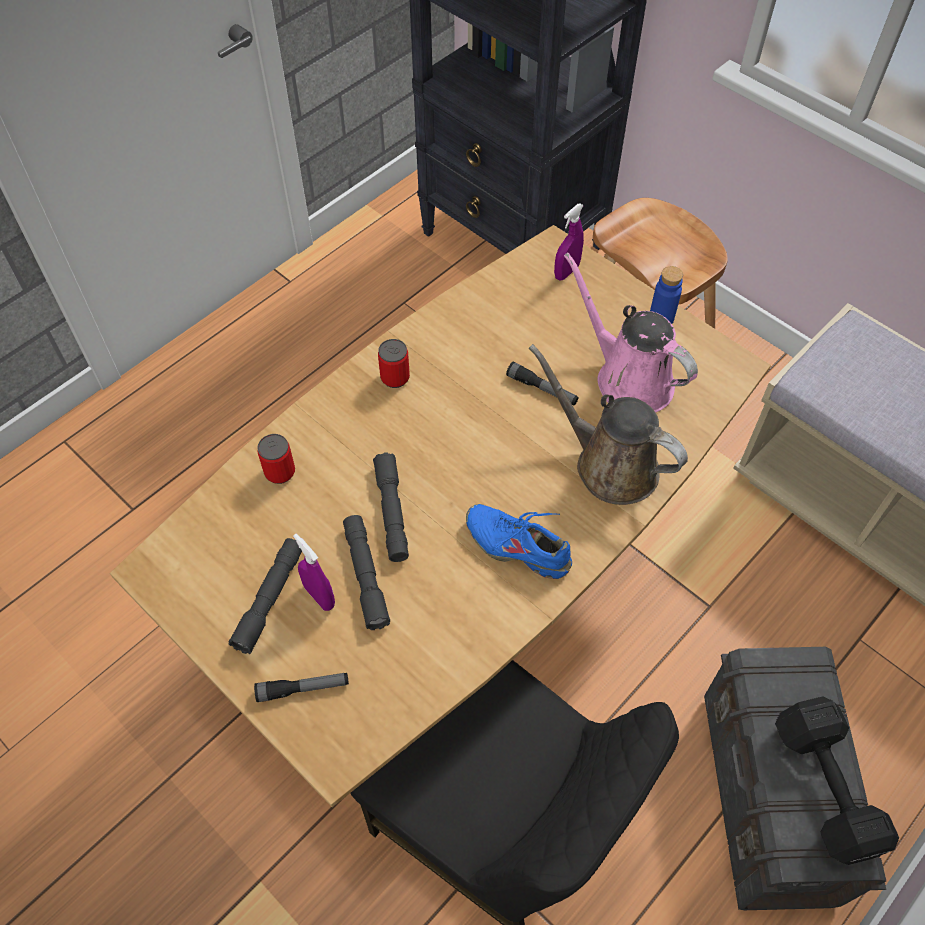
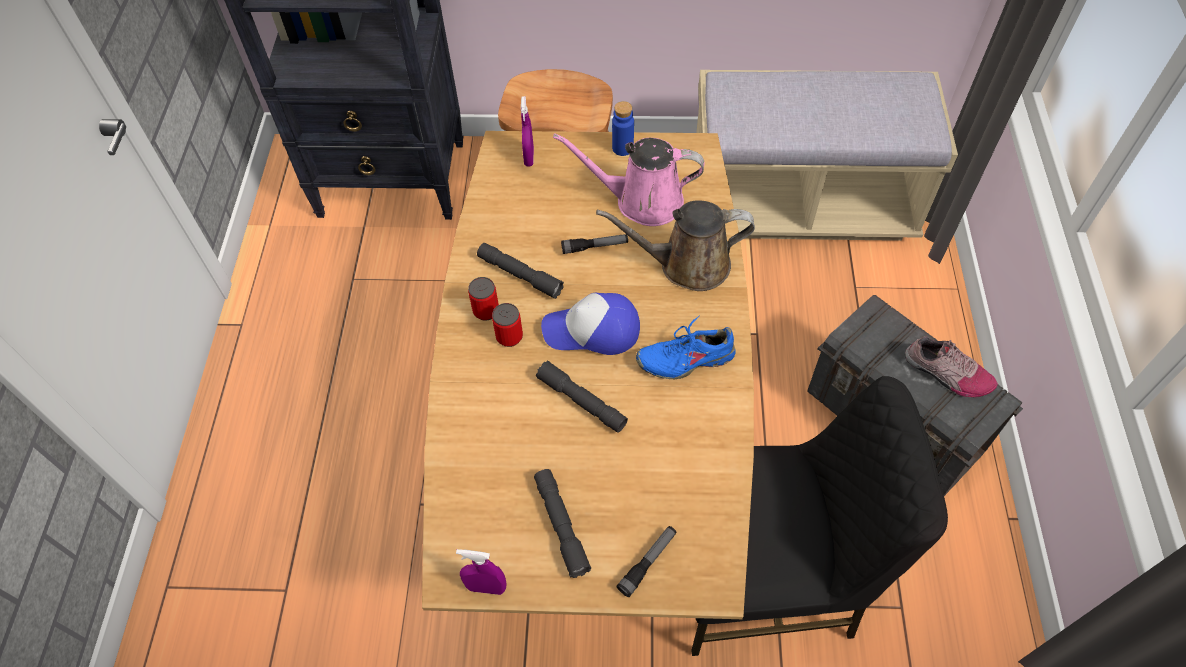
camera: 40 degrees left, 0 degrees up
(280, 472) = (473, 436): can -> can (509, 336)
(319, 596) = (593, 495): purple spray bottle -> purple spray bottle (486, 587)
(366, 576) = (609, 456): grey flashlight -> grey flashlight (520, 275)
(463, 460) = (592, 331): none -> cap
(825, 783) = (947, 374): black dumbbell -> shoe

